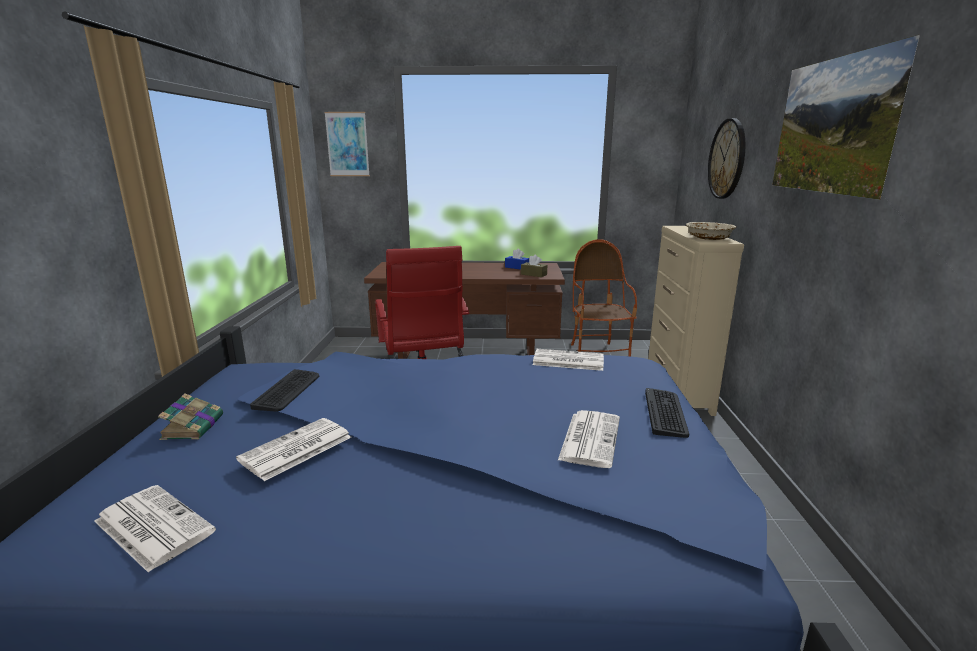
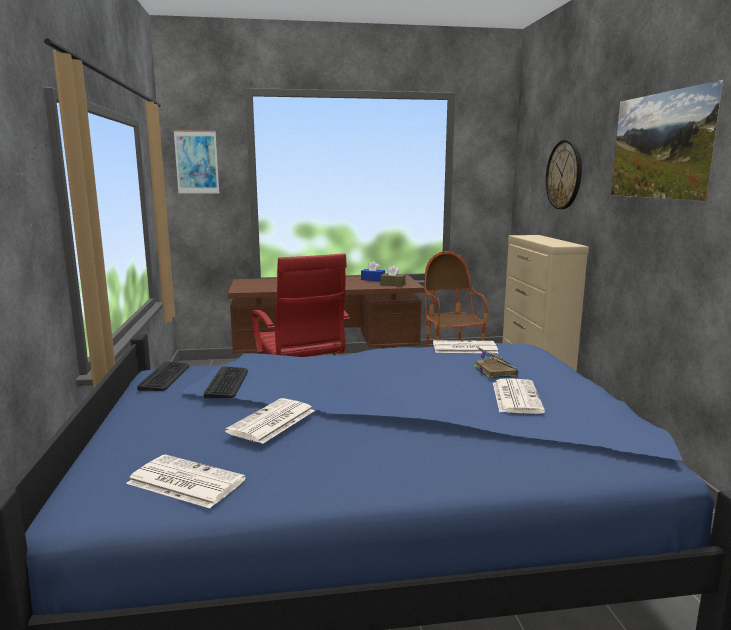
camera: 10 degrees left, 5 degrees down
(193, 426) = (155, 415): book -> book (494, 371)
(665, 413) = (565, 377): keyboard -> keyboard (165, 377)
(709, 238) = (557, 243): beige bowl -> none

